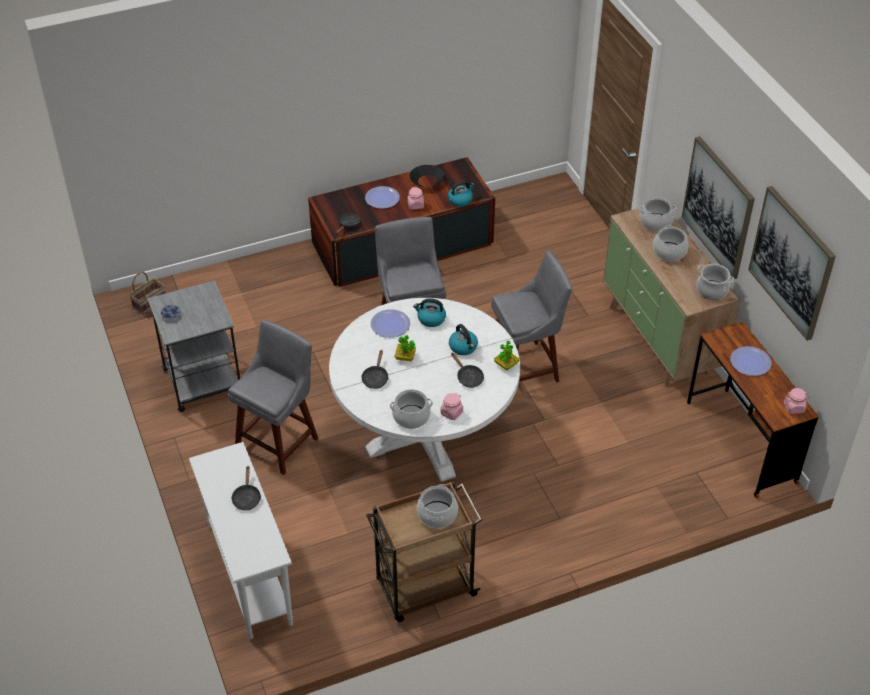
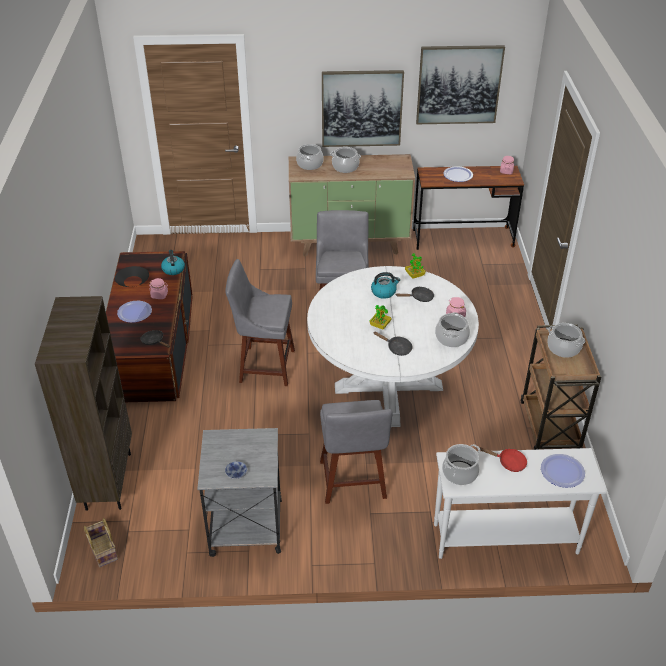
camera: 70 degrees left, 5 degrees down
(222, 278) = (107, 480): none -> brown bookcase
(246, 497) = (508, 462): black frying pan -> red frying pan
(280, 440) = (353, 483): grey chair -> grey chair turned 150 degrees counterclockwise
(390, 324) = (335, 325): plate -> plate (562, 471)
(431, 319) = (341, 301): kettle -> none
(712, 290) = (395, 161): cooking pot -> cooking pot (459, 473)

